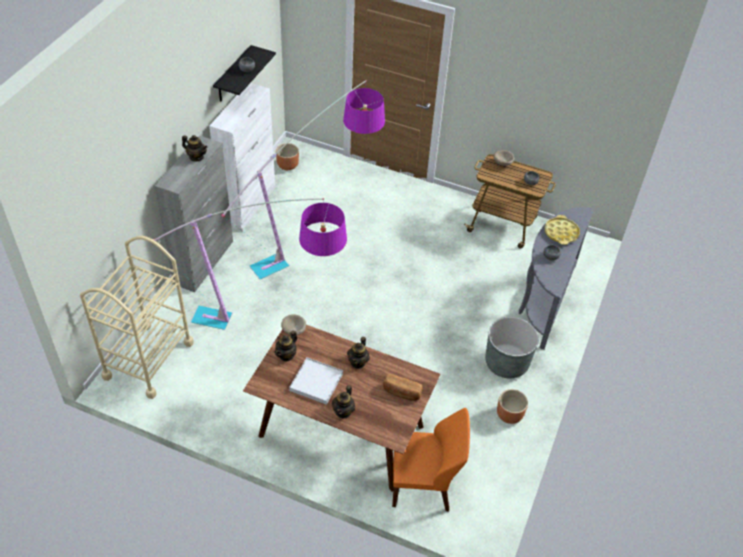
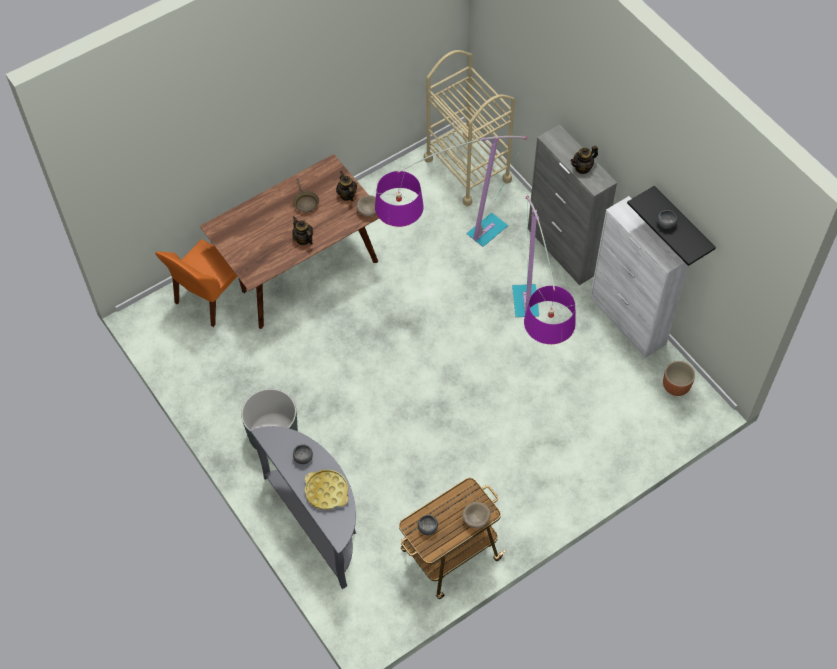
camera: 125 degrees right, 10 degrees up
(316, 382) = (305, 202): white tray -> brown frying pan
(343, 411) = (265, 207): teapot -> none
(402, 392) = (251, 253): bread -> none
(509, 415) = (220, 400): brown planter -> none

